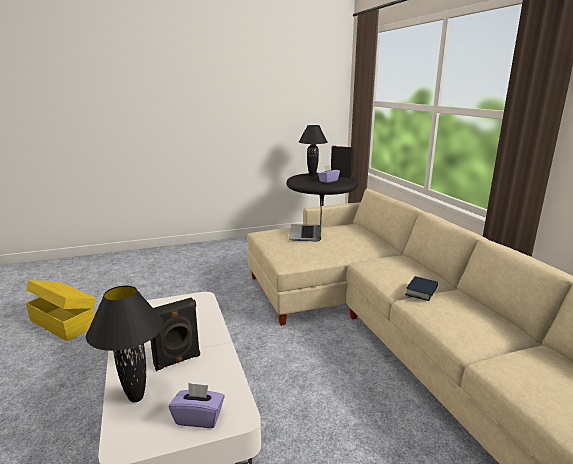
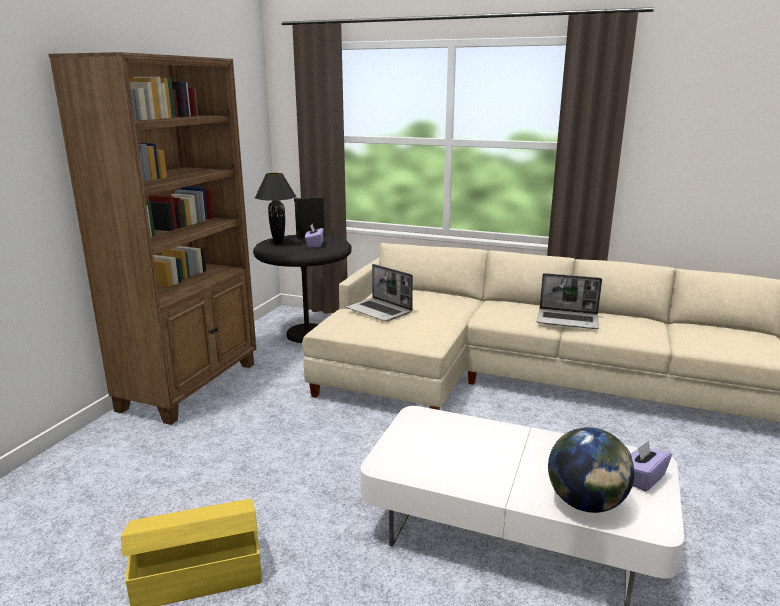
camera: 50 degrees left, 0 degrees up
(135, 398) = (585, 504): black table lamp -> globe
(177, 361) = (538, 464): black speaker -> none
(219, 248) = (191, 386): none -> brown bookcase
(421, 292) = (568, 320): book -> laptop

